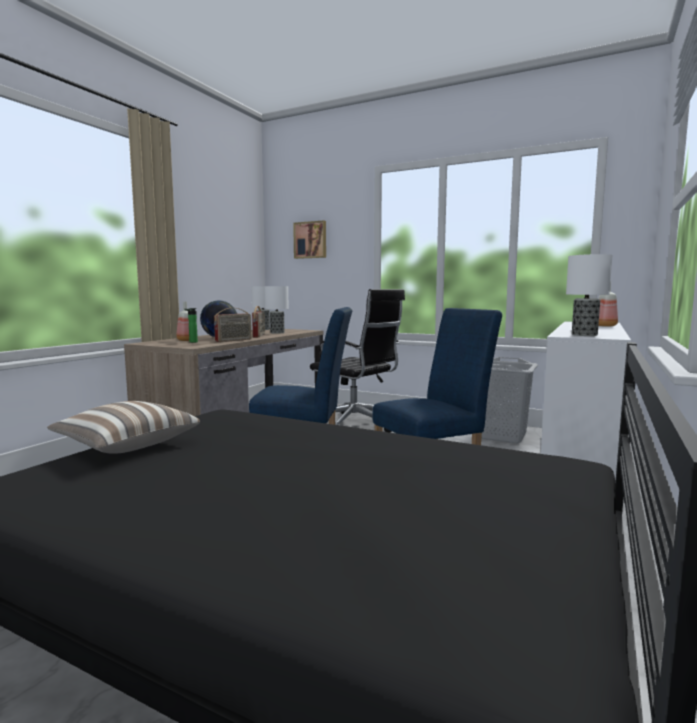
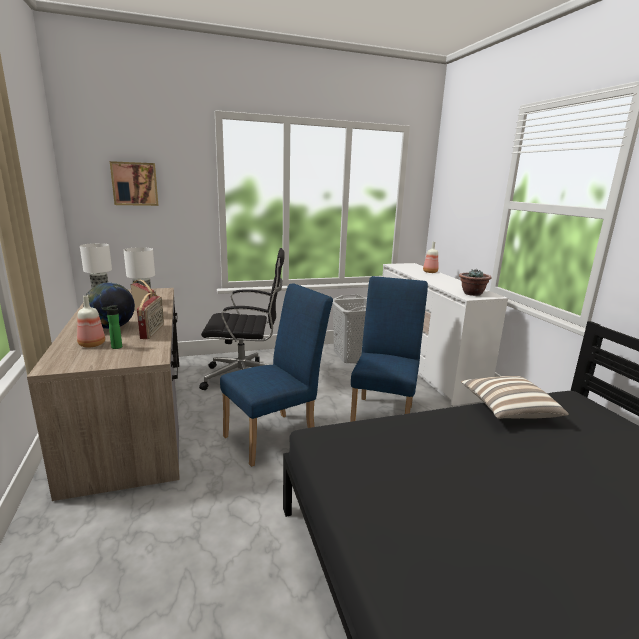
camera: 45 degrees left, 10 degrees up
(126, 445) = (370, 522): pillow -> pillow (508, 410)
(583, 335) = (472, 293): table lamp -> potted plant

